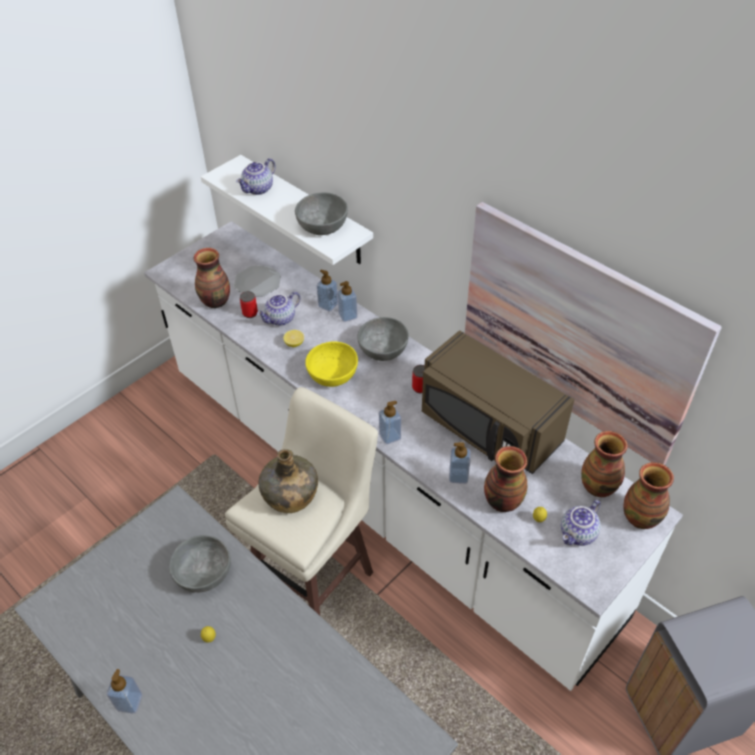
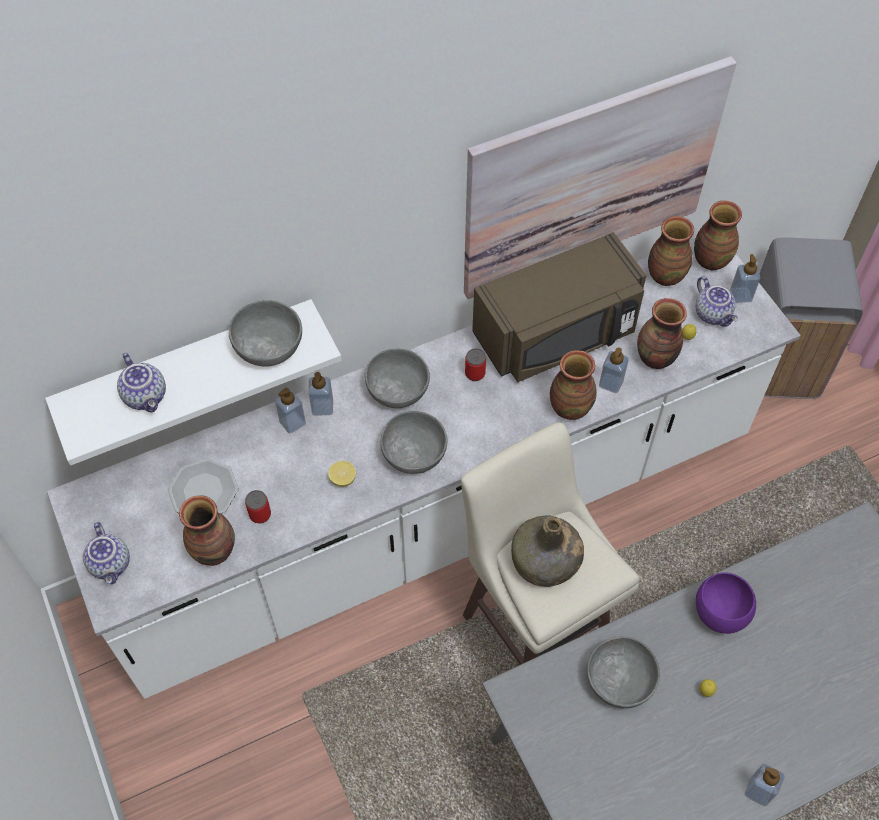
camera: 70 degrees left, 10 degrees up
(281, 319) = (290, 482): teapot -> teapot (111, 564)
(285, 633) = (719, 614): none -> purple bowl
(332, 374) = (414, 453): yellow bowl -> grey bowl
(390, 436) = (533, 426): soap dispenser -> soap dispenser (740, 295)
(419, 454) = (570, 407): none -> vase

